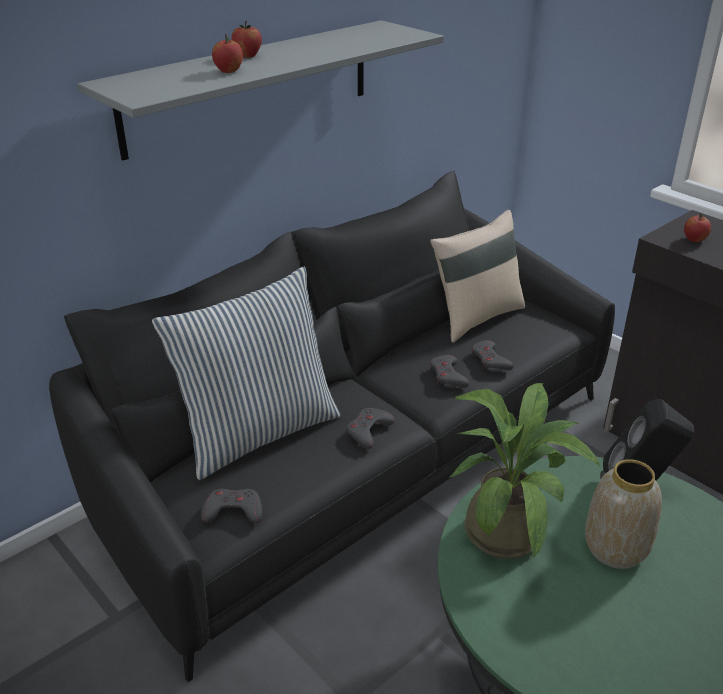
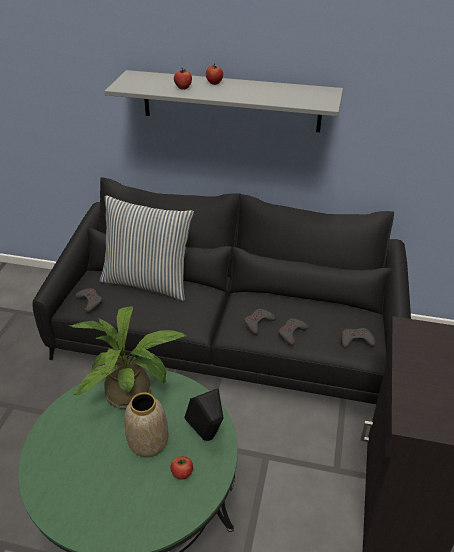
camera: 55 degrees right, 5 degrees up
(368, 431) = (181, 316): grey game controller -> grey game controller (356, 340)
(475, 317) = (331, 309): beige pillow -> none
(694, 240) = (424, 342): apple -> apple (182, 474)

